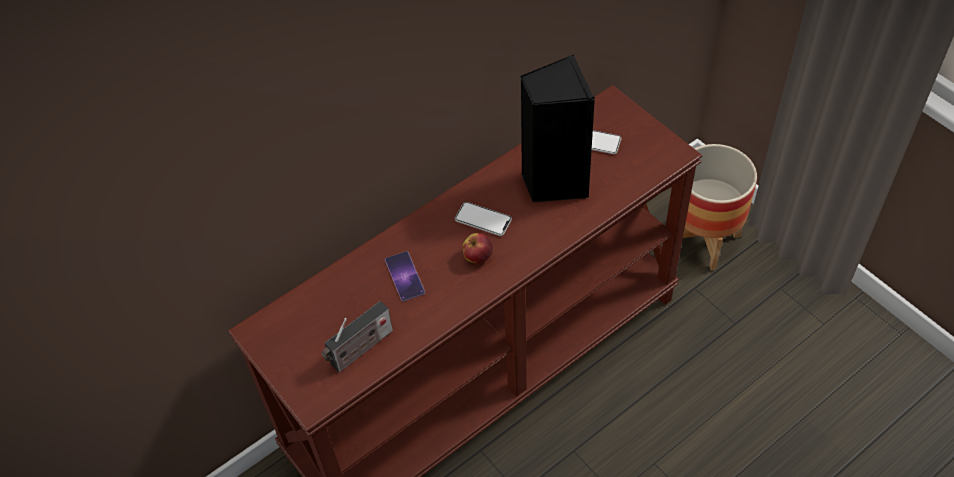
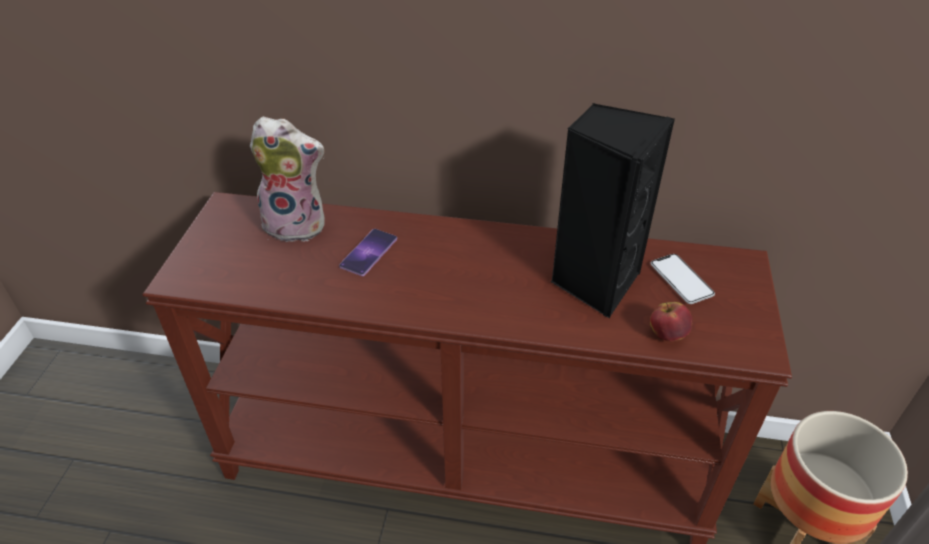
camera: 45 degrees right, 10 degrees down
(330, 299) = (298, 224): none -> plush toy
(360, 350) = (258, 274): radio -> none
(478, 257) = (443, 285): apple -> apple (667, 334)
(483, 219) = (489, 262): phone -> none

